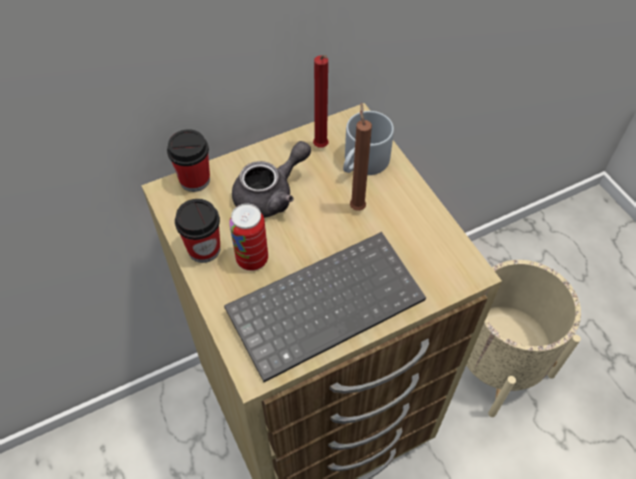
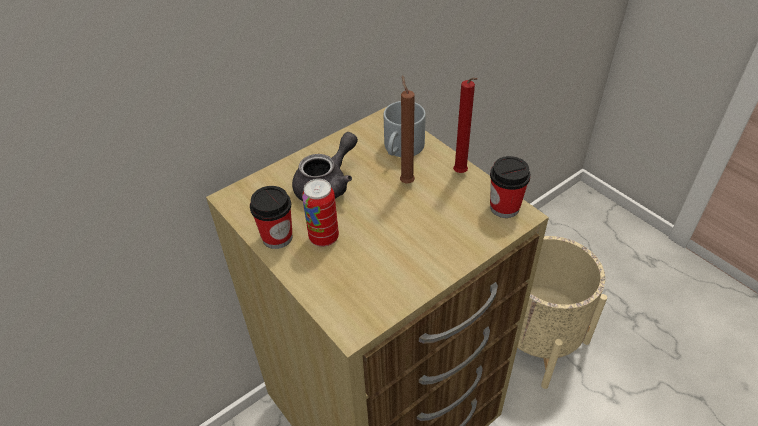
camera: 10 degrees left, 10 degrees down
(195, 180) = (255, 185): cup -> cup (504, 207)
(321, 148) = (362, 143): red candle -> red candle (461, 174)
(326, 302) = (401, 260): keyboard -> none

